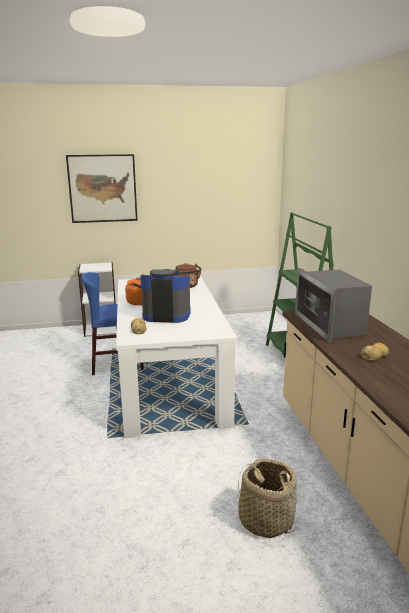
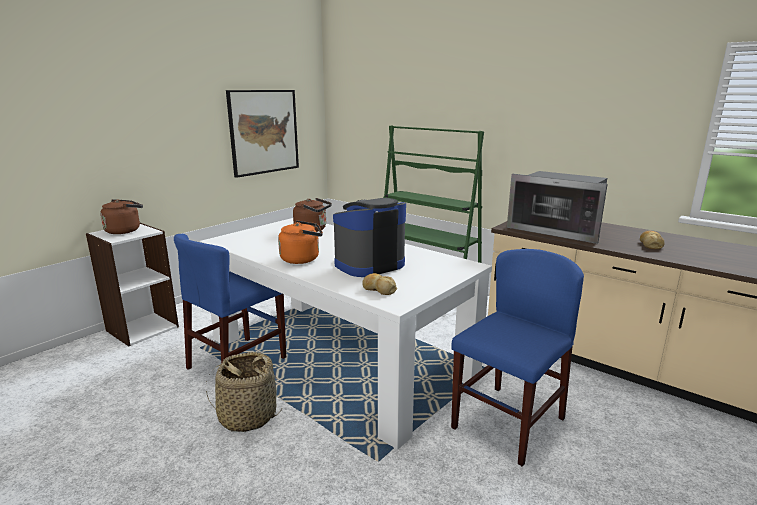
camera: 40 degrees left, 0 degrees up
(97, 266) = (125, 230): none -> brown kettle
(102, 188) = (110, 106): picture -> picture (264, 132)
(204, 457) = (508, 423): none -> blue chair
(265, 520) = (649, 452): basket -> basket (247, 416)

